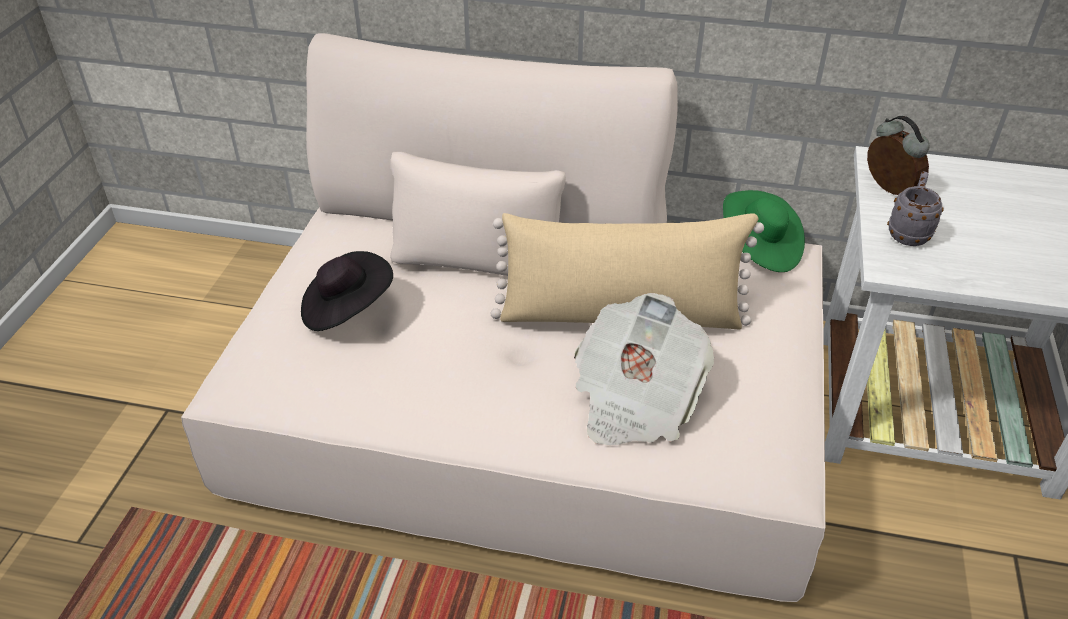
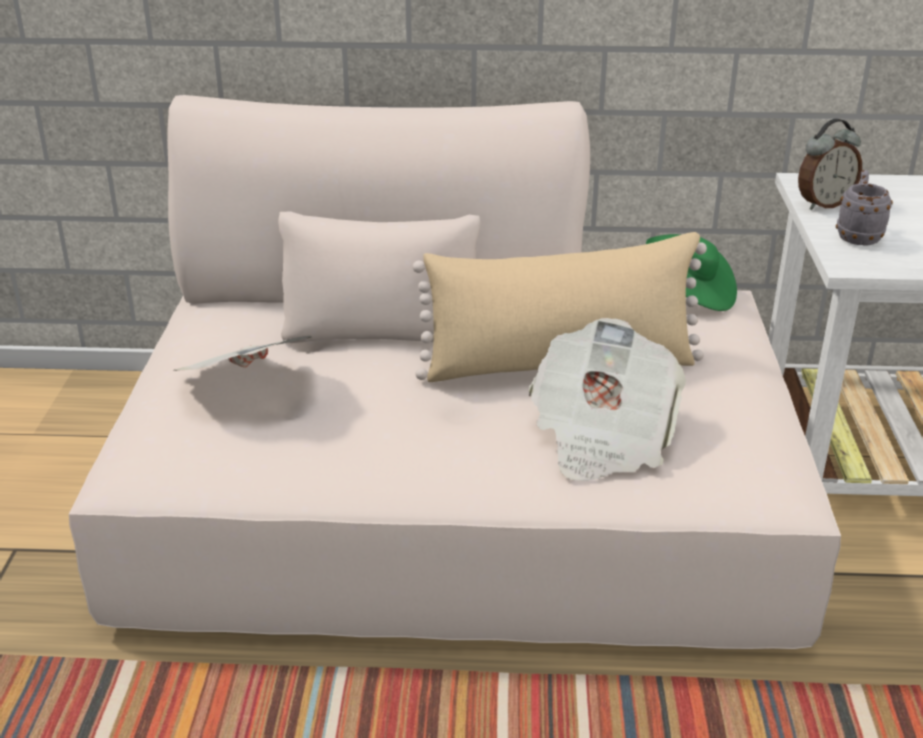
camera: 10 degrees left, 10 degrees down
(346, 309) = (245, 387): black hat -> newspaper
(887, 190) = (823, 204): alarm clock -> alarm clock turned 105 degrees clockwise

